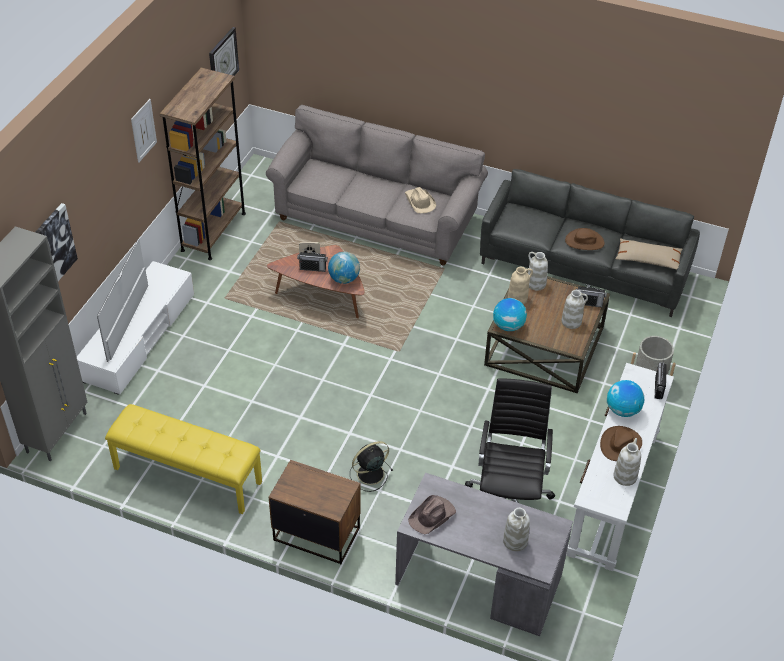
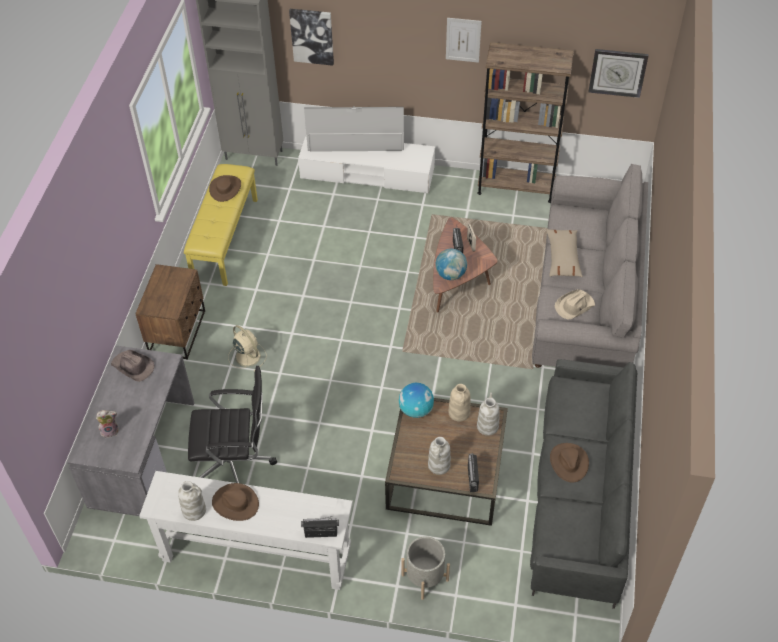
camera: 80 degrees right, 5 degrees up
(156, 430) = (225, 188): none -> brown hat
(369, 474) = (247, 355): black fan -> beige fan
(515, 541) = (110, 430): white vase -> plush toy
(622, 410) = (282, 501): globe -> none
(648, 259) = (562, 530): beige pillow -> beige pillow (563, 257)

